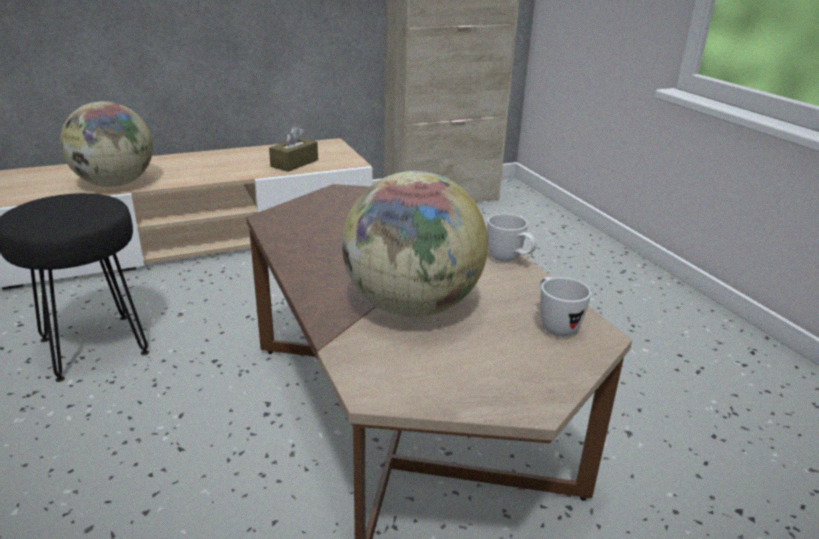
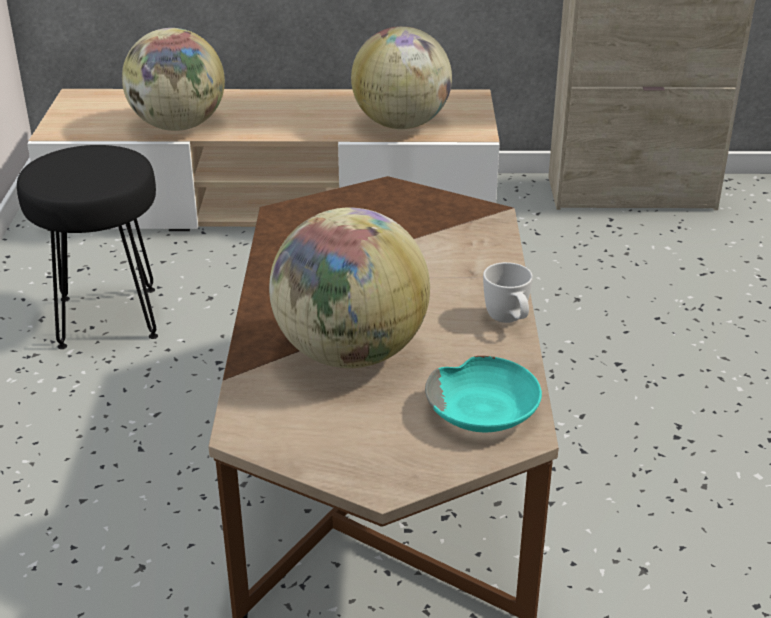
camera: 25 degrees right, 5 degrees up
(294, 163) = (401, 124): brown tissue box -> globe
(554, 325) = (484, 410): white mug -> turquoise bowl

